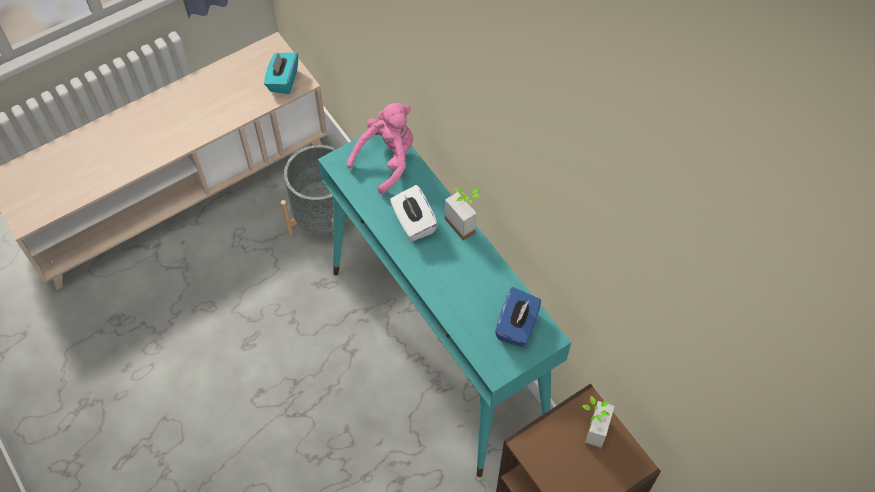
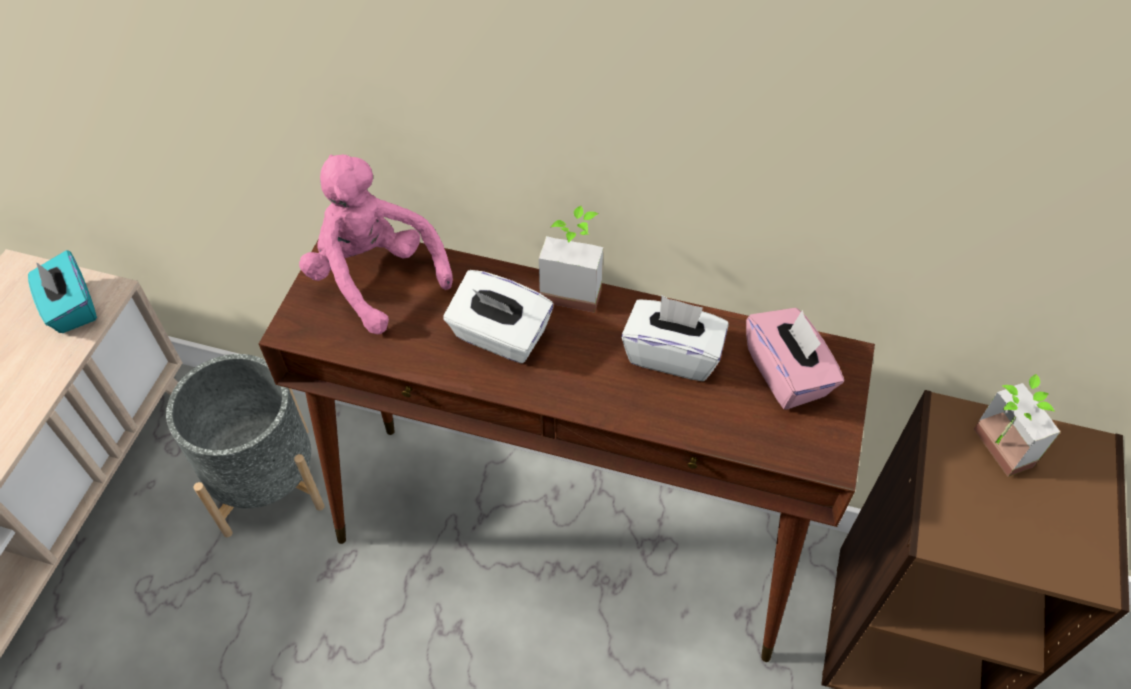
camera: 40 degrees left, 5 degrees down
(387, 160) = (375, 277): pink plush toy -> pink plush toy turned 45 degrees counterclockwise
(438, 349) = (567, 537): turquoise console table -> brown console table
(477, 282) = (672, 354): none -> white tissue box
(517, 326) = (787, 374): blue tissue box -> pink tissue box

